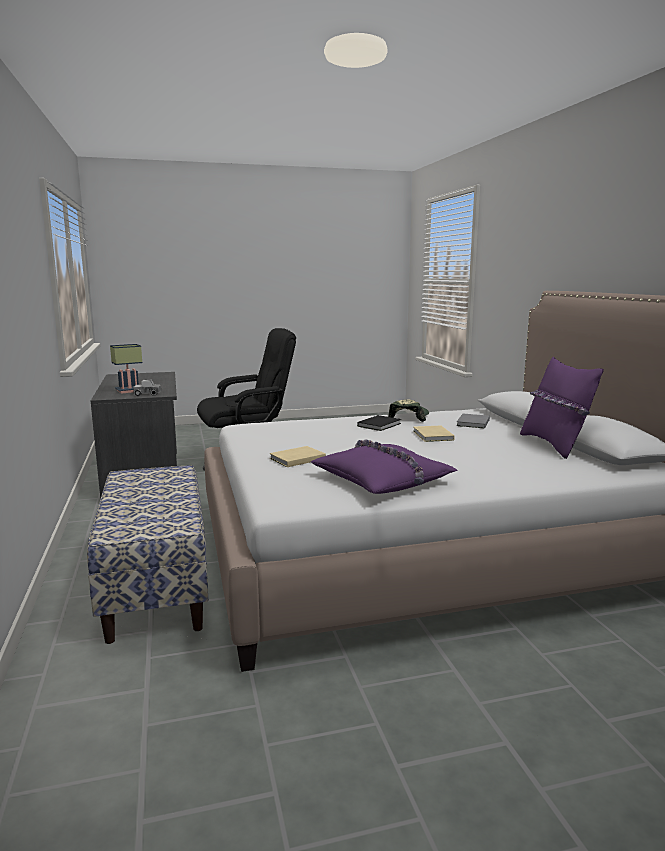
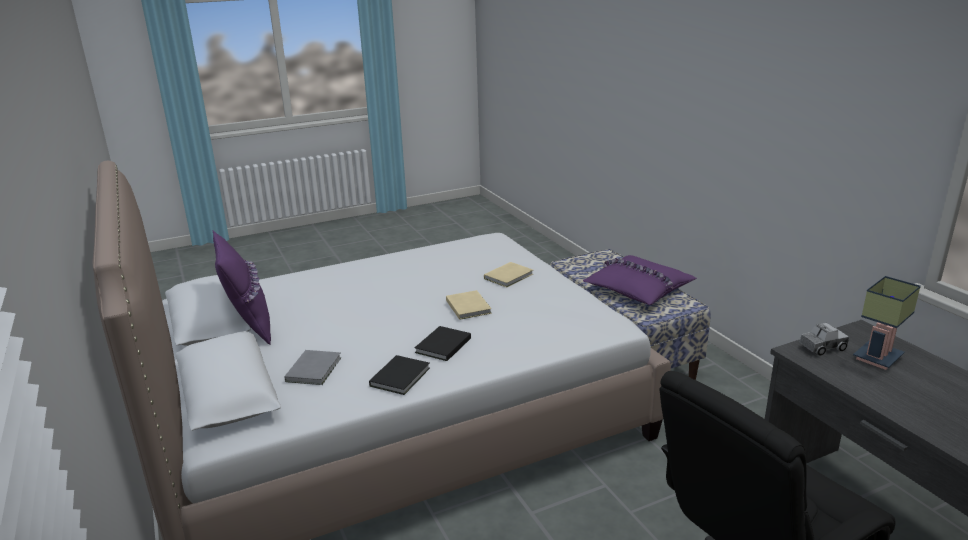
camera: 170 degrees right, 10 degrees up
(383, 480) = (430, 262): purple pillow -> purple pillow (637, 289)
(409, 417) = (401, 376): cap -> black book
(432, 436) = (378, 326): beige book -> beige book (468, 306)

